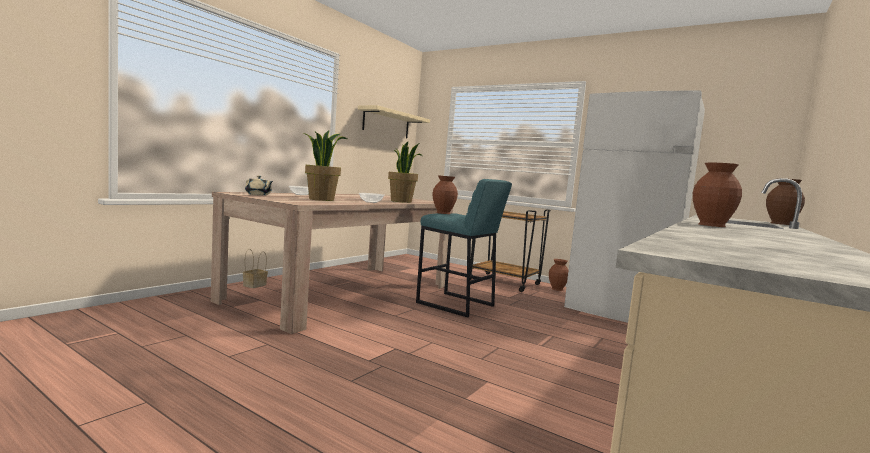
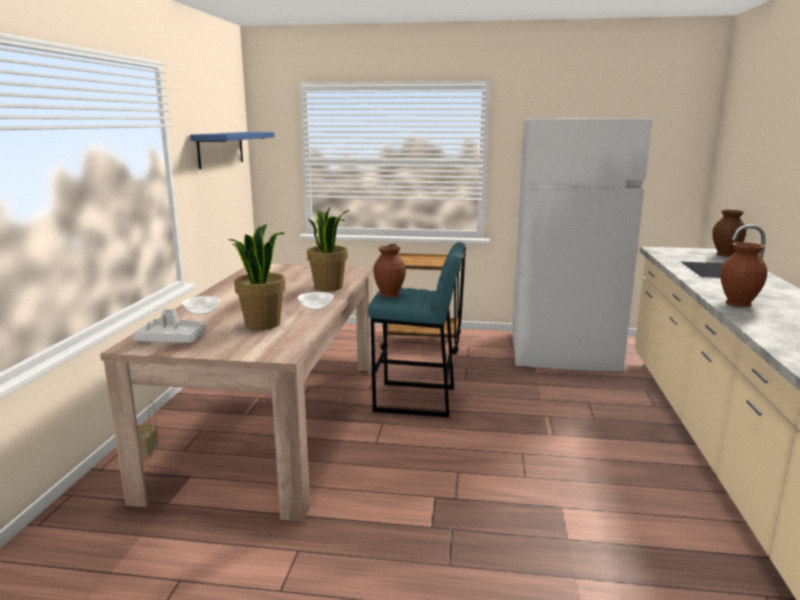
camera: 25 degrees left, 10 degrees up
(258, 194) = (172, 339): beige teapot -> grey tray
(386, 123) = (221, 149): beige shelf -> blue shelf
(557, 289) = (482, 337): brown vase -> none

